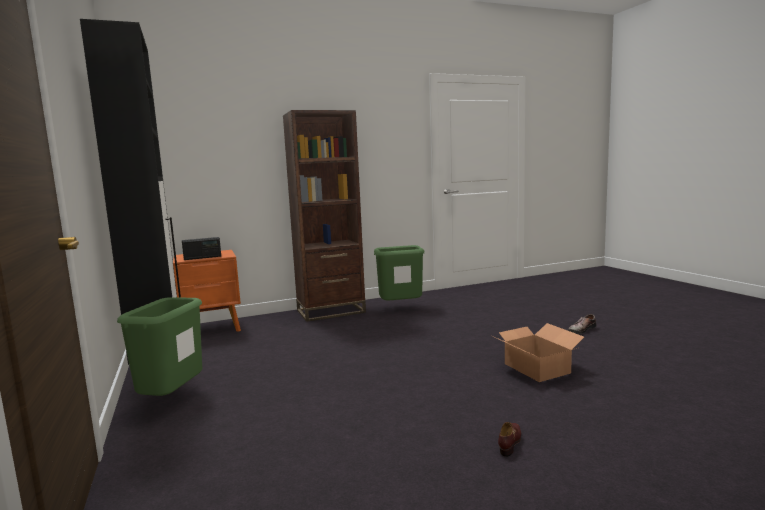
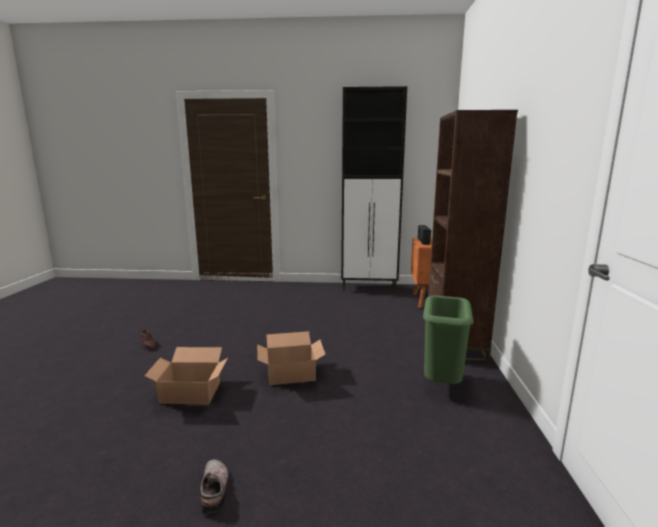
camera: 115 degrees right, 5 degrees up
(172, 399) = (313, 290): green trash can -> none
(449, 344) = (291, 374): none -> cardboard box

